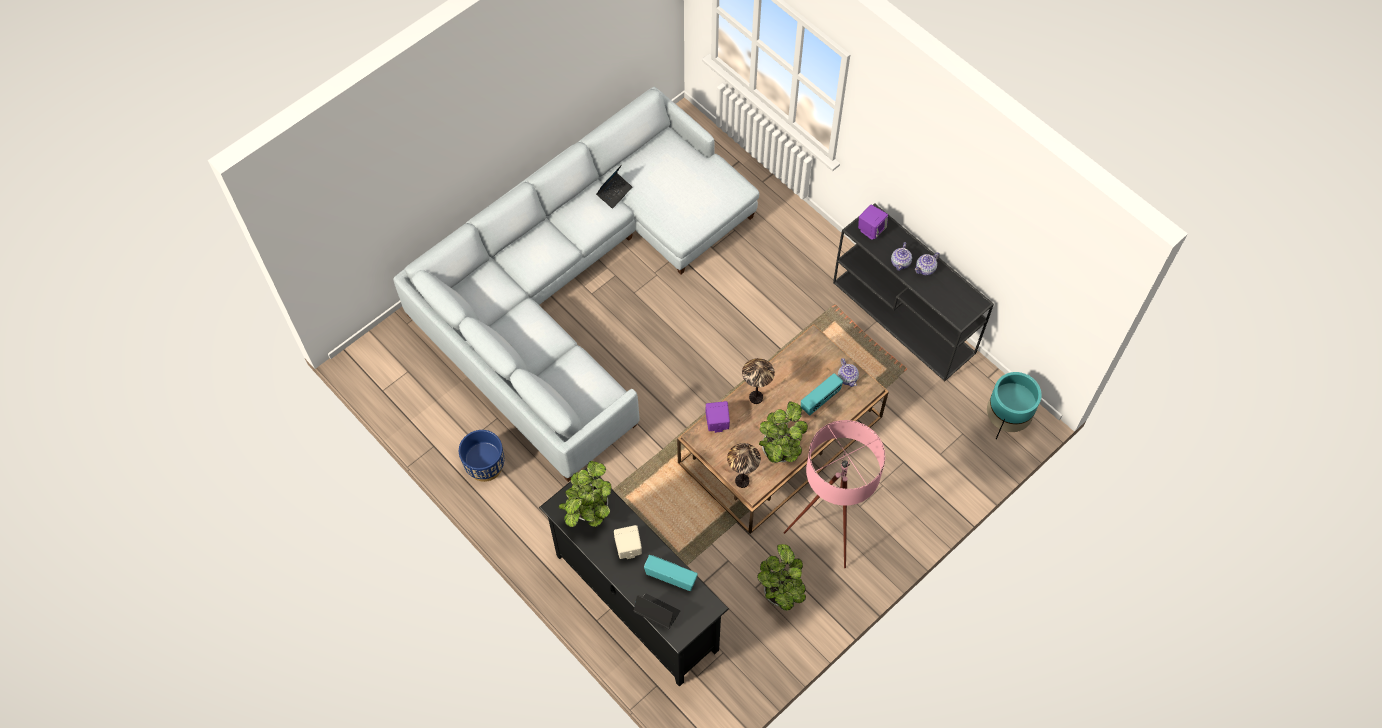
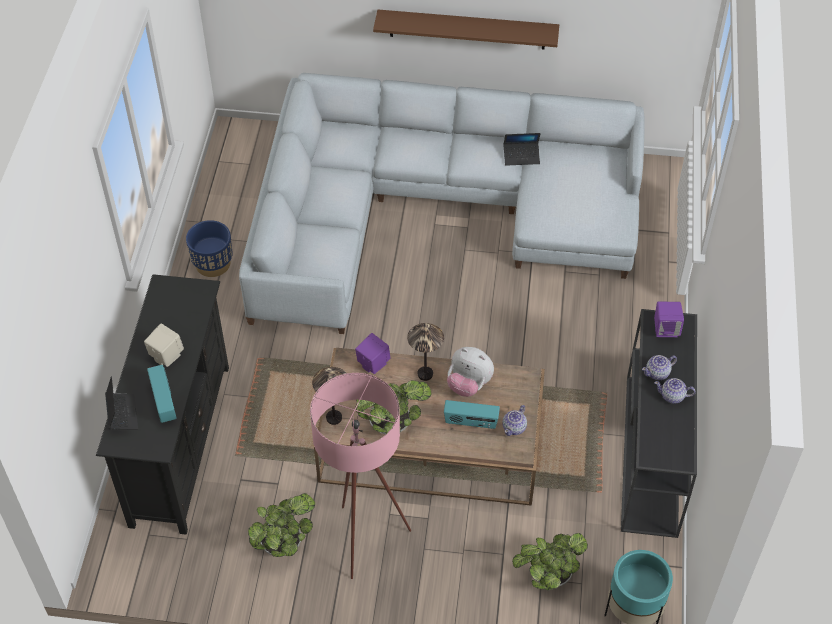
camera: 50 degrees right, 10 degrees down
(514, 131) = (467, 29): none -> brown shelf
(588, 510) = (177, 307): potted plant -> potted plant (547, 576)
(788, 378) = (468, 384): none -> plush toy

